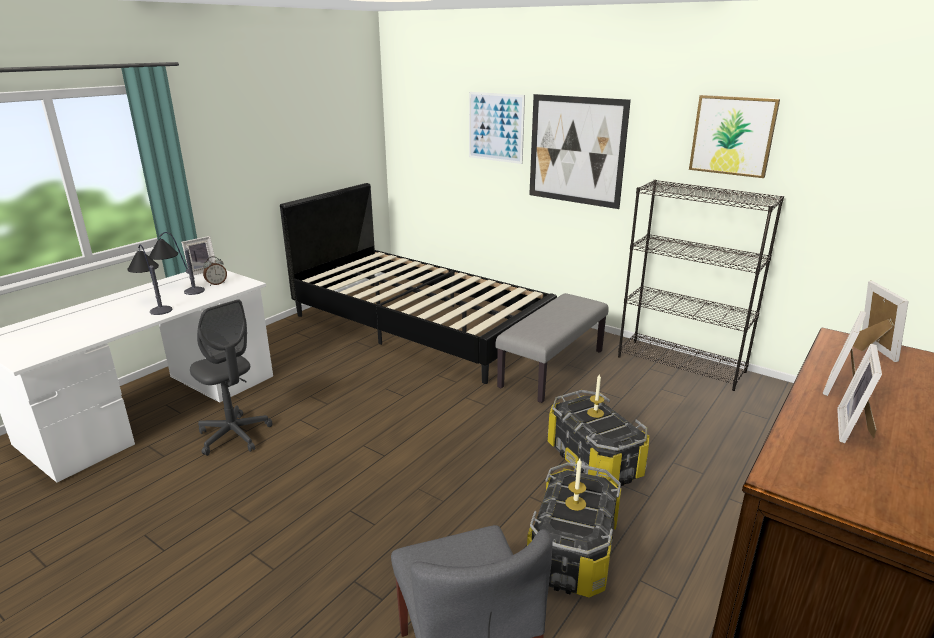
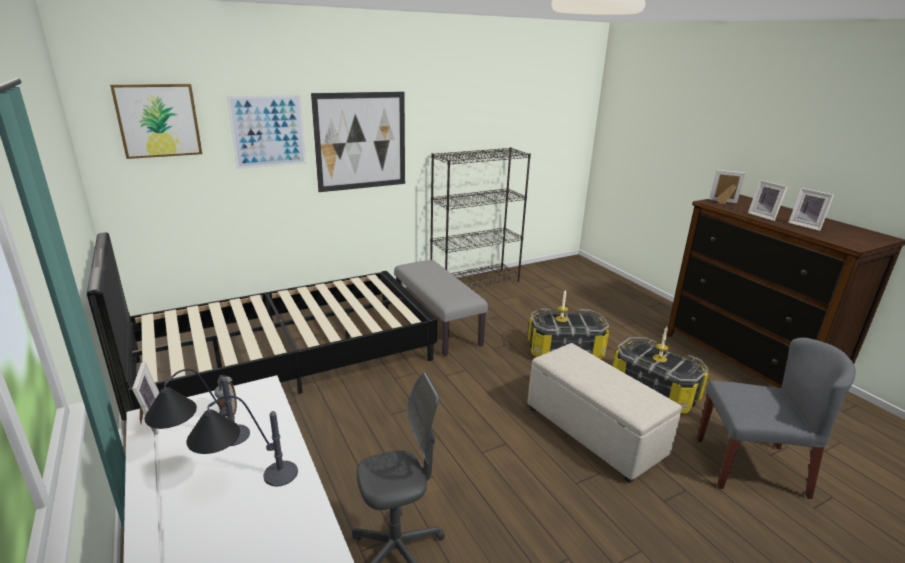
camera: 65 degrees left, 0 degrees up
(443, 508) = (592, 431): none -> beige ottoman
(732, 135) = (477, 112): picture -> picture (158, 120)

